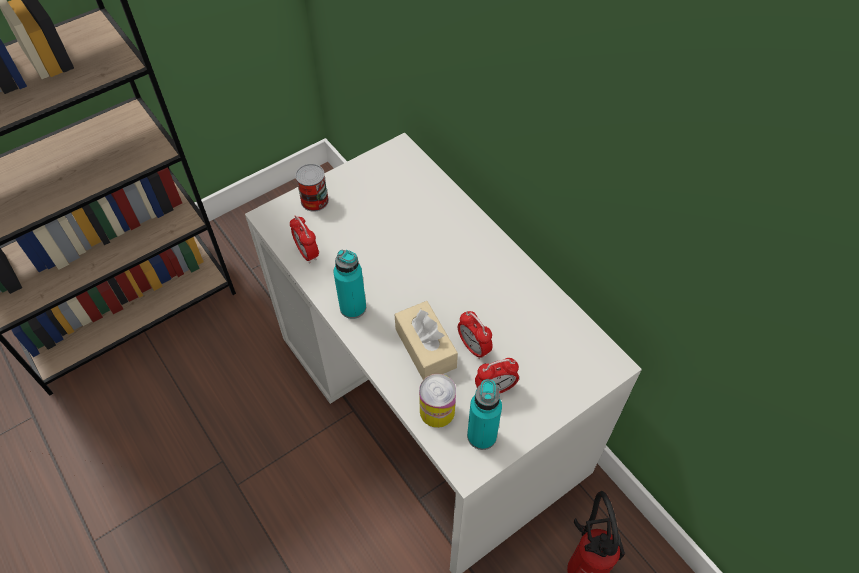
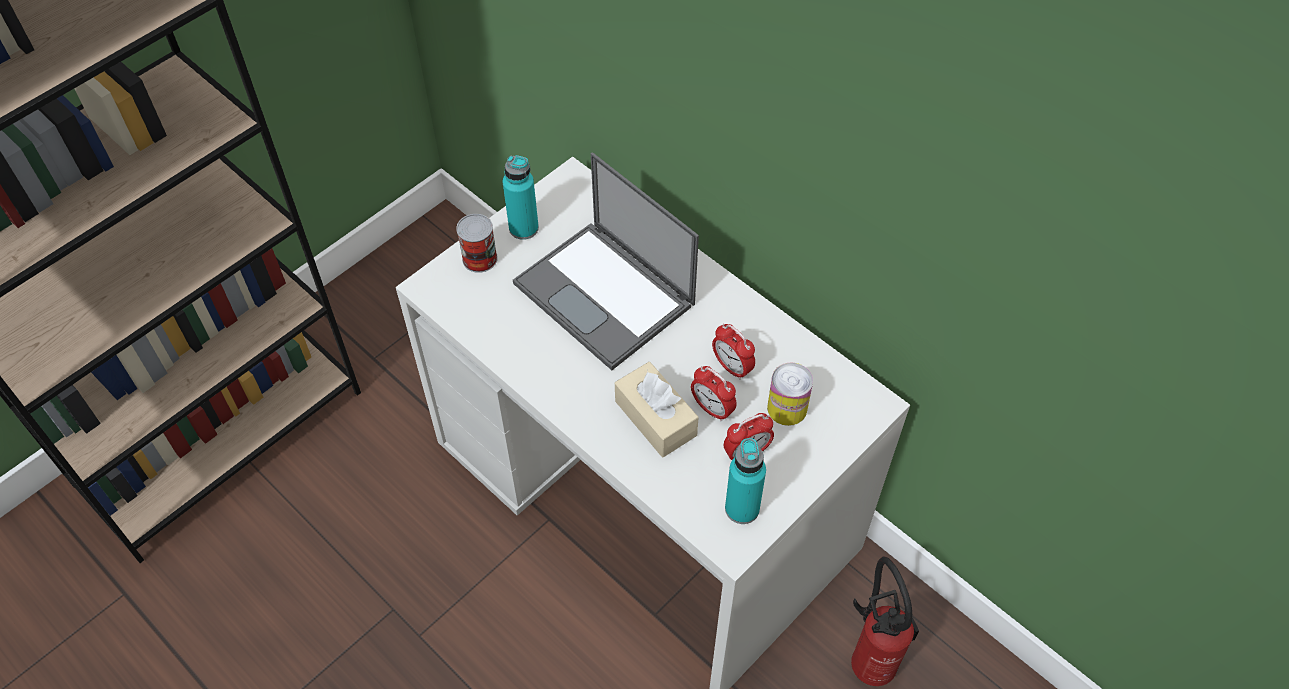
camera: 10 degrees left, 0 degrees up
(307, 253) = (486, 325): alarm clock -> alarm clock (732, 367)
(353, 307) = (558, 383): turquoise bottle -> turquoise bottle (523, 228)
(407, 242) = (606, 295): none -> laptop
(437, 411) = (684, 488): can -> can (787, 408)

